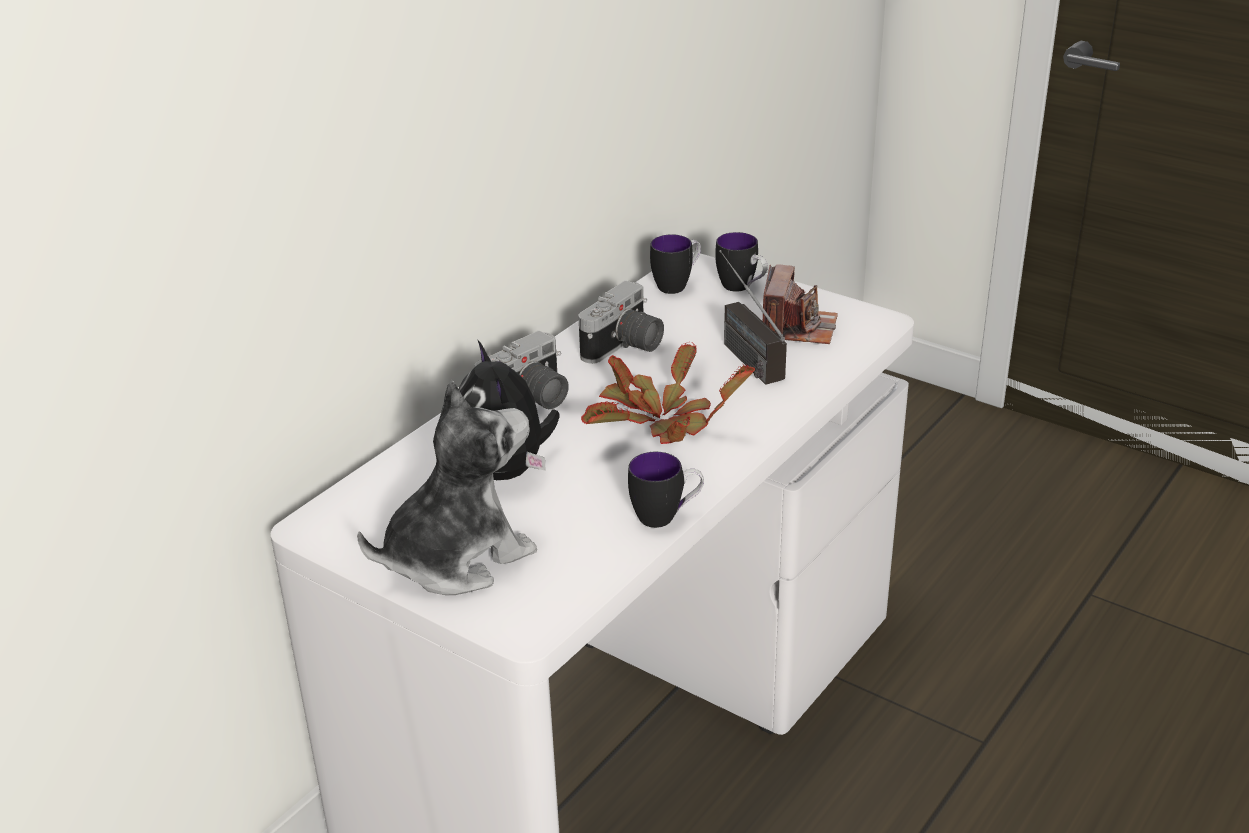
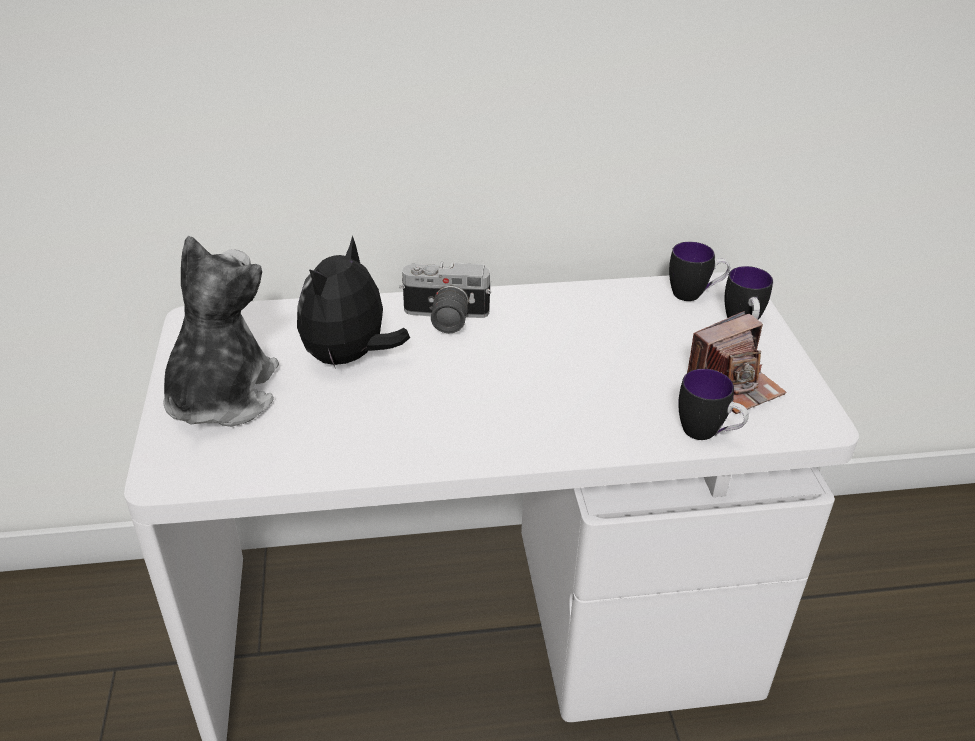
camera: 45 degrees right, 5 degrees up
(456, 557) = (221, 396): plush toy -> plush toy turned 90 degrees counterclockwise
(625, 348) = (573, 320): camera -> none
(658, 423) = (498, 390): potted plant -> none
(666, 517) = (379, 465): mug -> mug (707, 434)
(740, 351) = (654, 374): radio -> none

